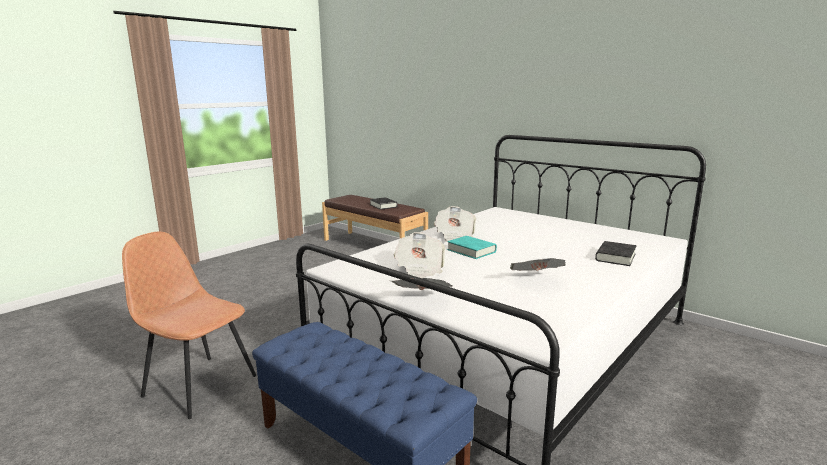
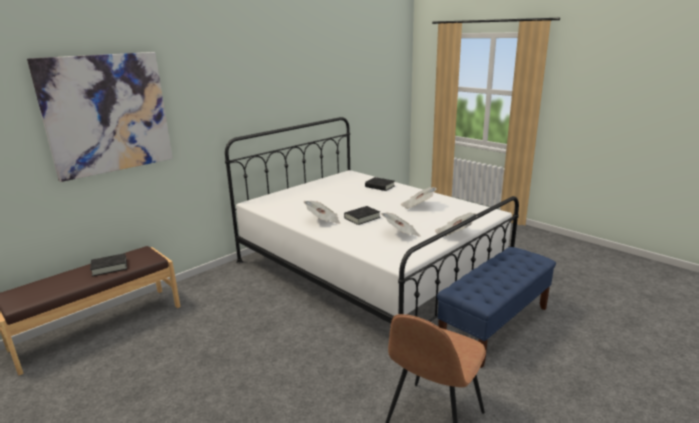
camera: 85 degrees left, 5 degrees up
(420, 91) = (107, 114): none -> picture
(471, 251) = (362, 218): turquoise book -> black book

